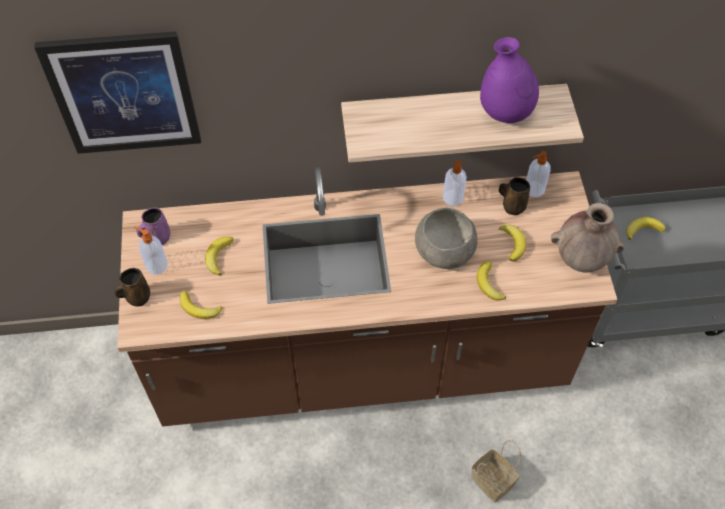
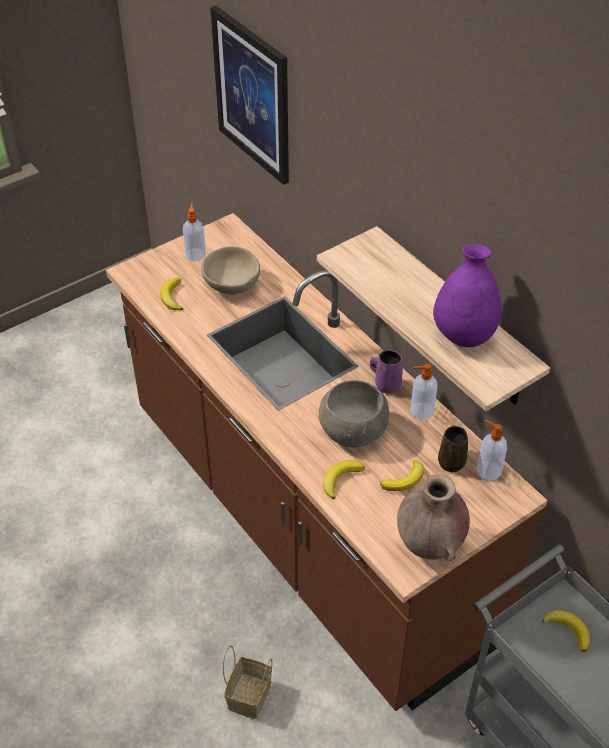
camera: 60 degrees right, 10 degrees down
(137, 297) = (158, 258): brown mug -> none
(157, 237) = (222, 242): purple mug -> purple mug (386, 384)
(218, 256) = (231, 285): banana -> beige bowl

